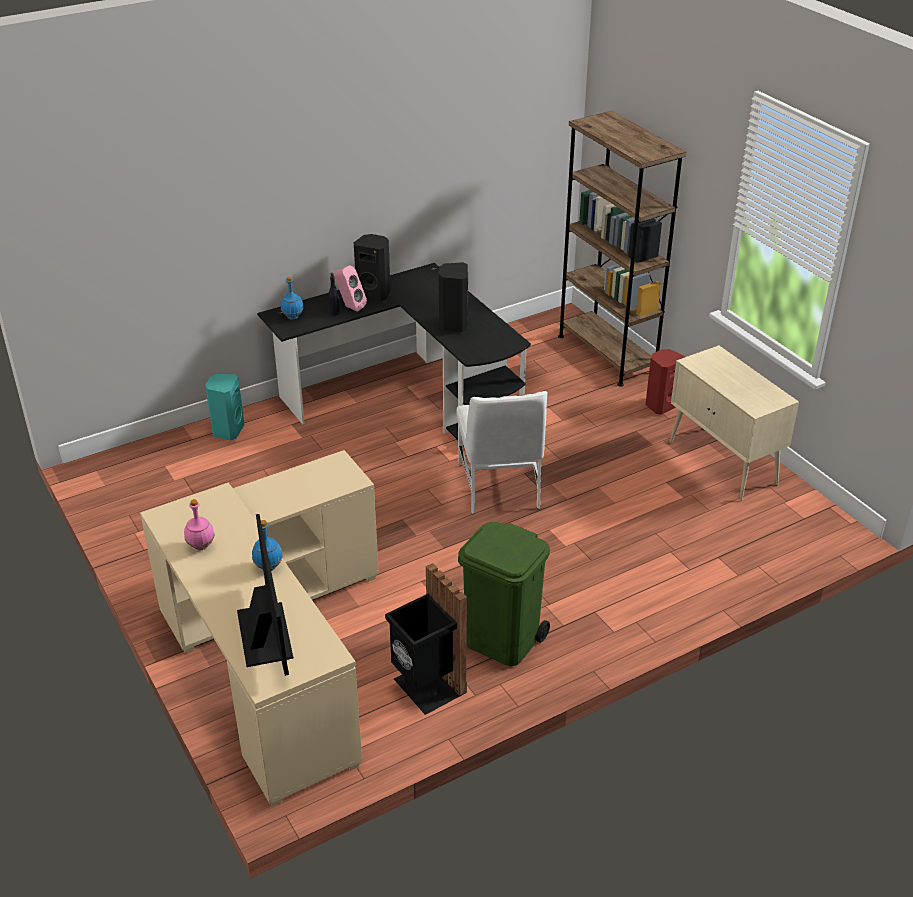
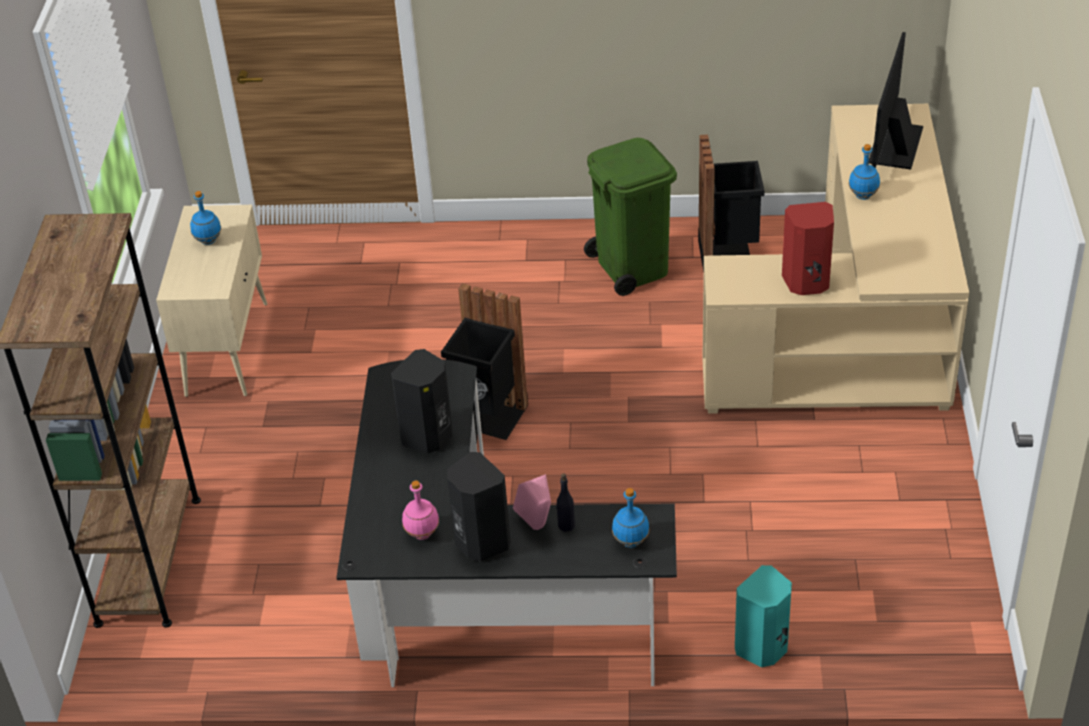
camera: 145 degrees left, 5 degrees up
(201, 546) = (919, 235): pink bottle -> pink bottle (423, 533)
(500, 487) = (488, 417): white chair -> black trash can
(660, 405) = (190, 448): red speaker -> red speaker (807, 283)
(743, 386) = (208, 241): none -> blue bottle

